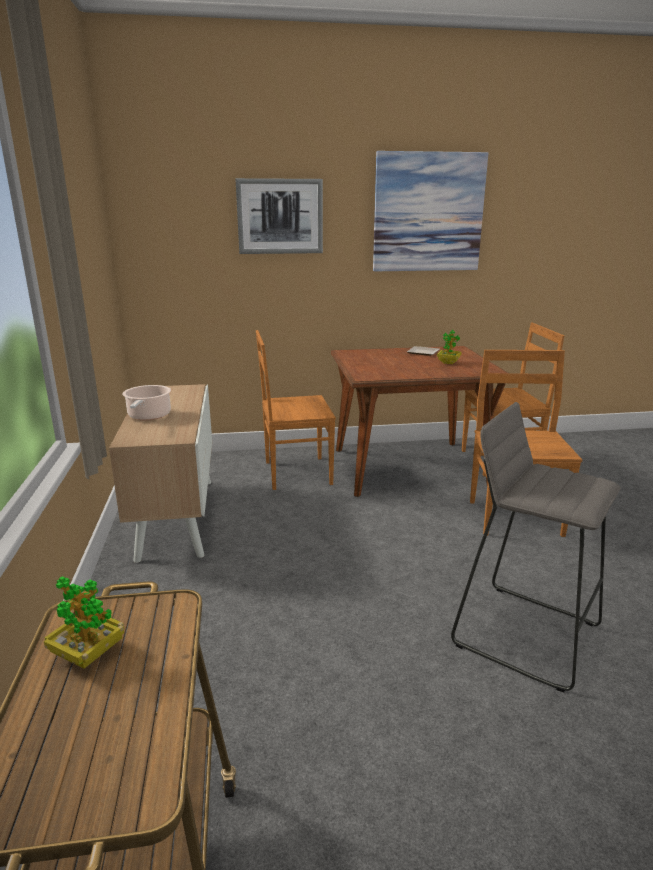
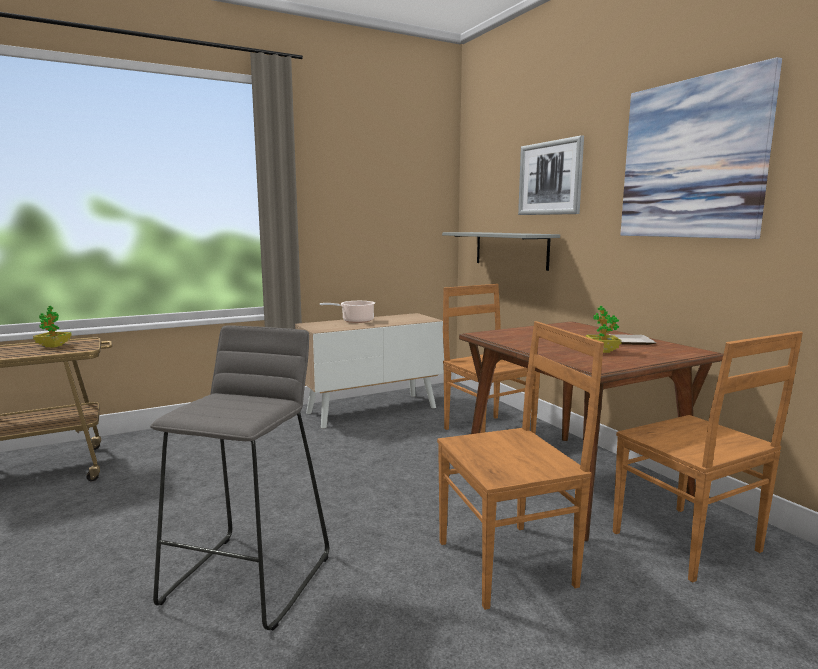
camera: 70 degrees right, 10 degrees down
(226, 291) = (510, 249): none -> grey shelf

